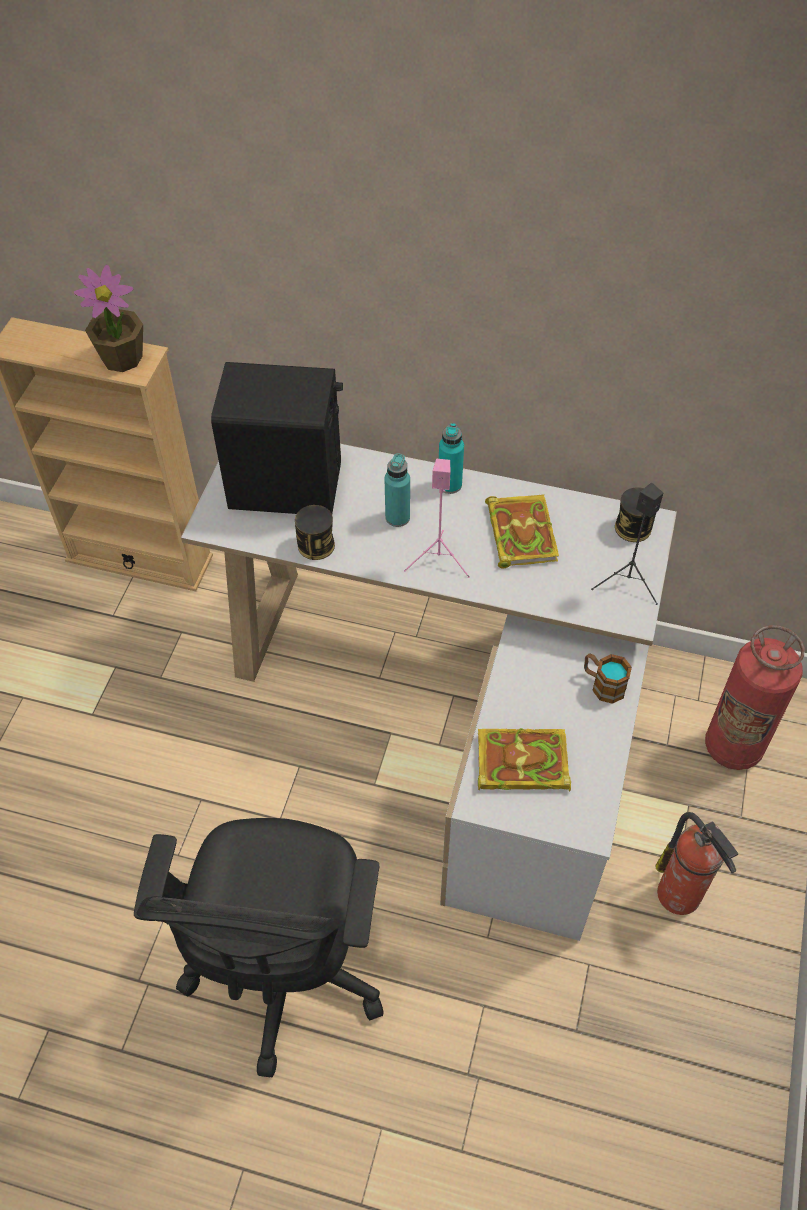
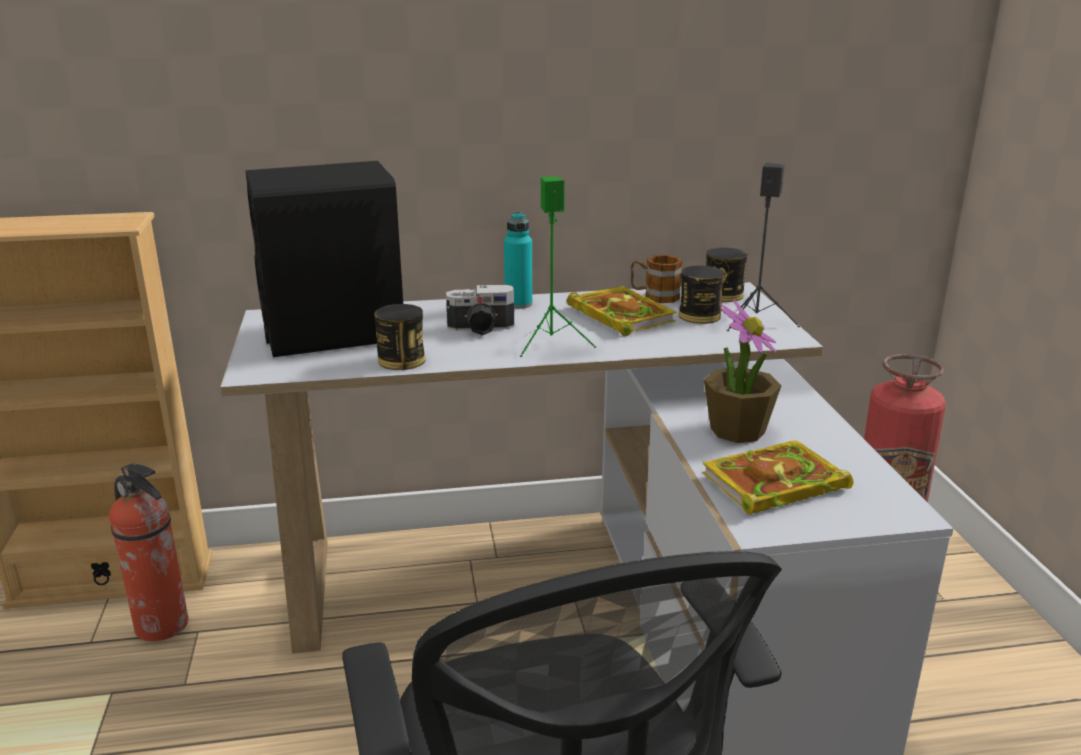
camera: 25 degrees left, 30 degrees down
(122, 358) = (97, 220): potted plant -> potted plant (737, 430)
(397, 517) = (481, 329): turquoise bottle -> camera
(439, 559) = (552, 343): pink speaker -> green speaker
(586, 557) = (699, 316): none -> can
(602, 684) = (792, 412): mug -> mug (654, 296)
(680, 896) = (958, 687): fire extinguisher -> fire extinguisher (163, 626)

